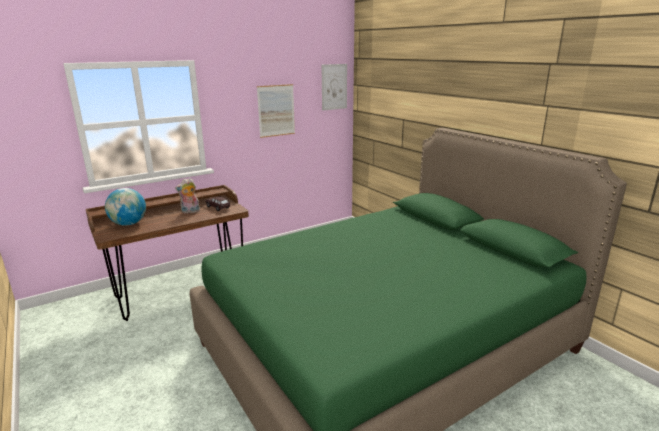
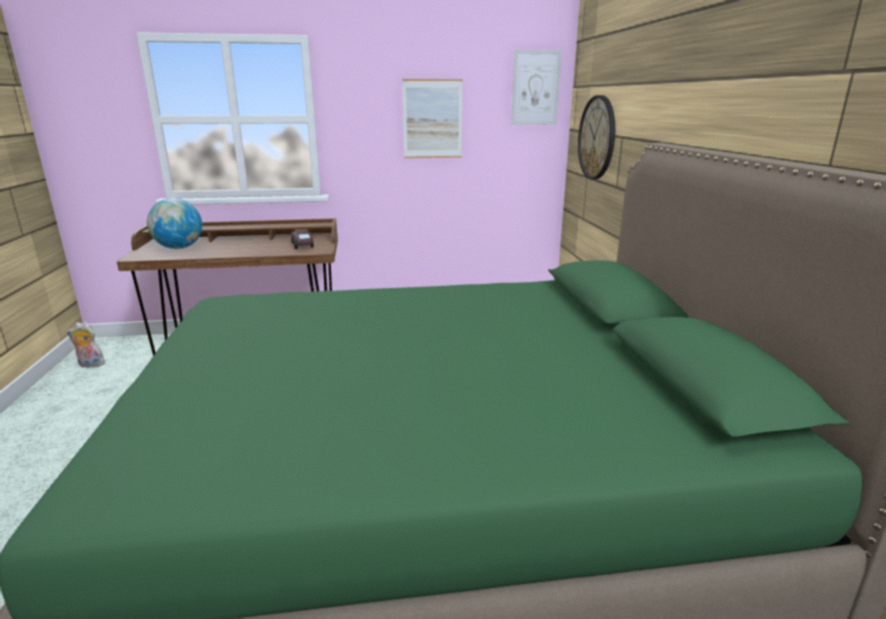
camera: 25 degrees right, 0 degrees up
(190, 212) = (263, 245): plush toy -> plush toy (90, 365)
(382, 118) = (597, 138): none -> wall clock

